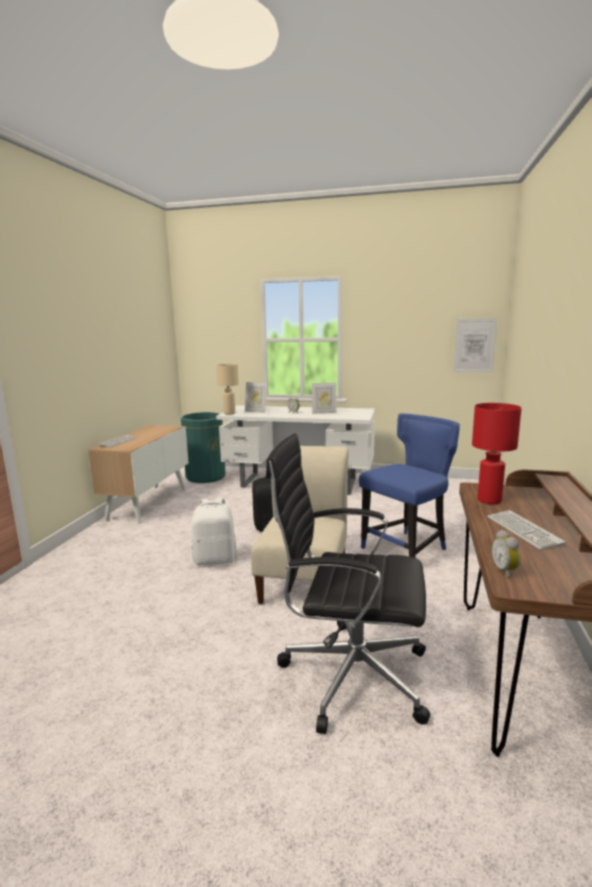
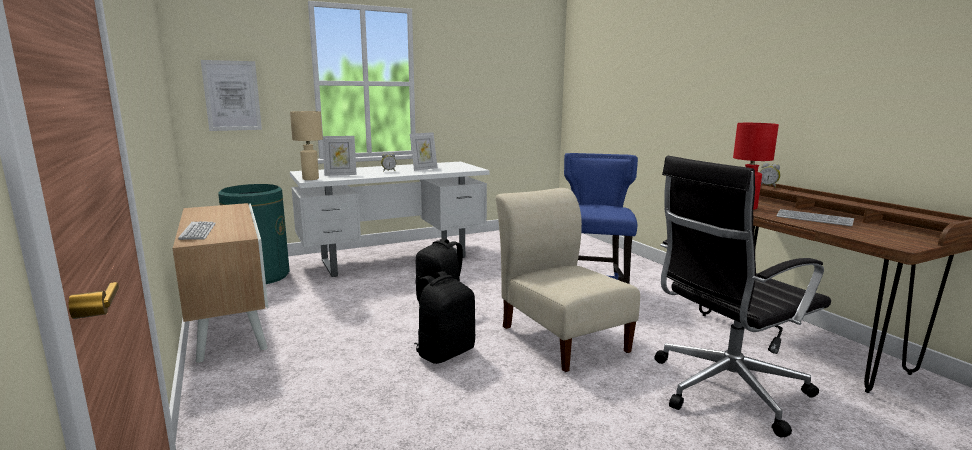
camera: 40 degrees left, 0 degrees up
(215, 559) = (445, 352): white backpack -> black backpack
(474, 345) = (539, 93): picture -> picture (232, 96)
(505, 571) = (876, 240): alarm clock -> alarm clock (768, 186)

